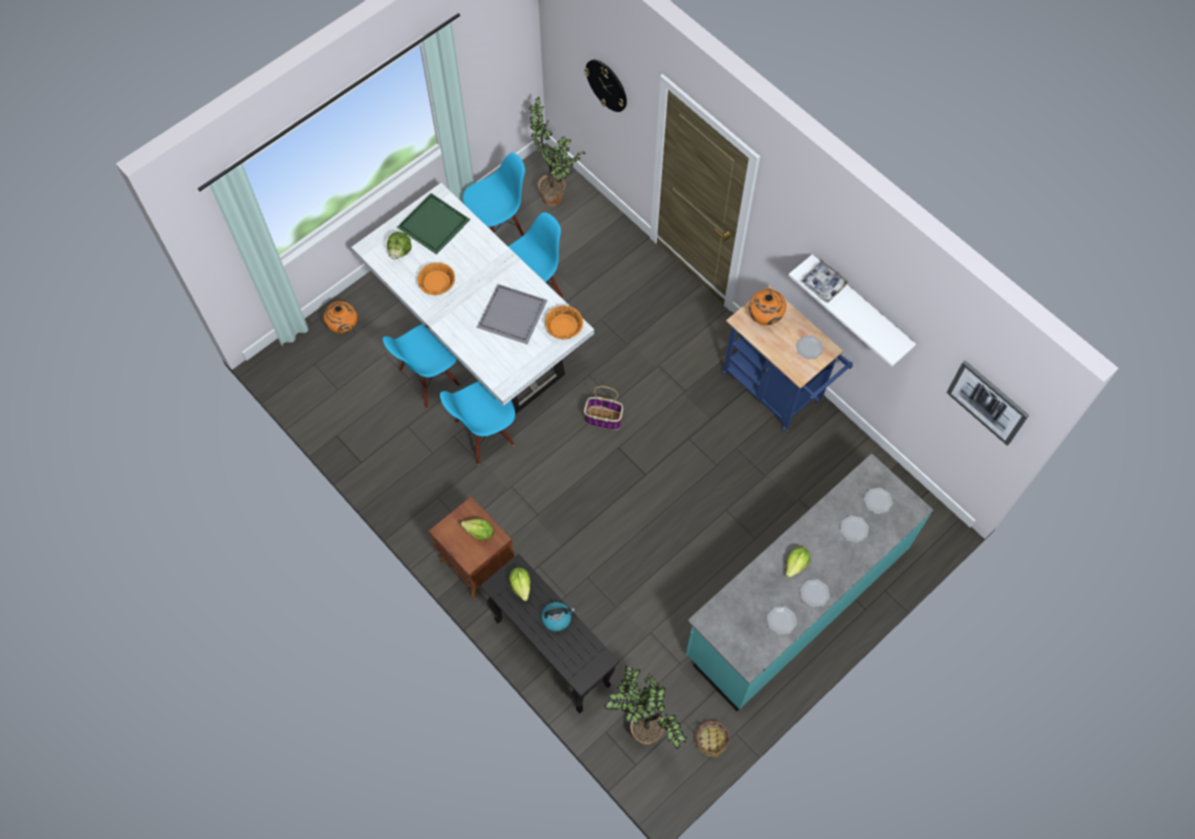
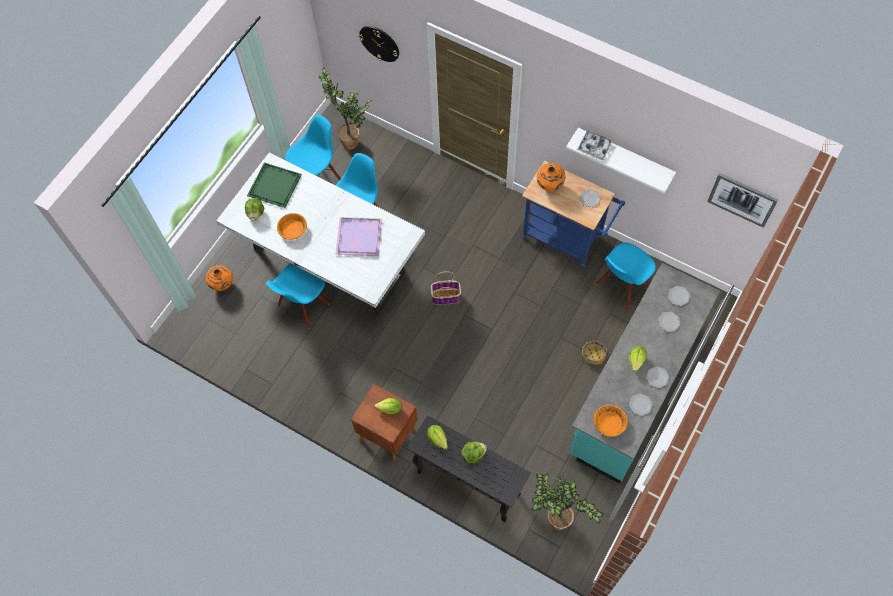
camera: 15 degrees left, 0 degrees up
(484, 434) = (360, 335): blue chair -> blue chair (621, 286)
(513, 314) = (360, 236): grey tray -> purple tray
(557, 618) = (473, 454): kettle -> lettuce
(563, 327) = (401, 235): orange bowl -> orange bowl (609, 423)
(711, 739) = (608, 510): basket -> basket (593, 354)

